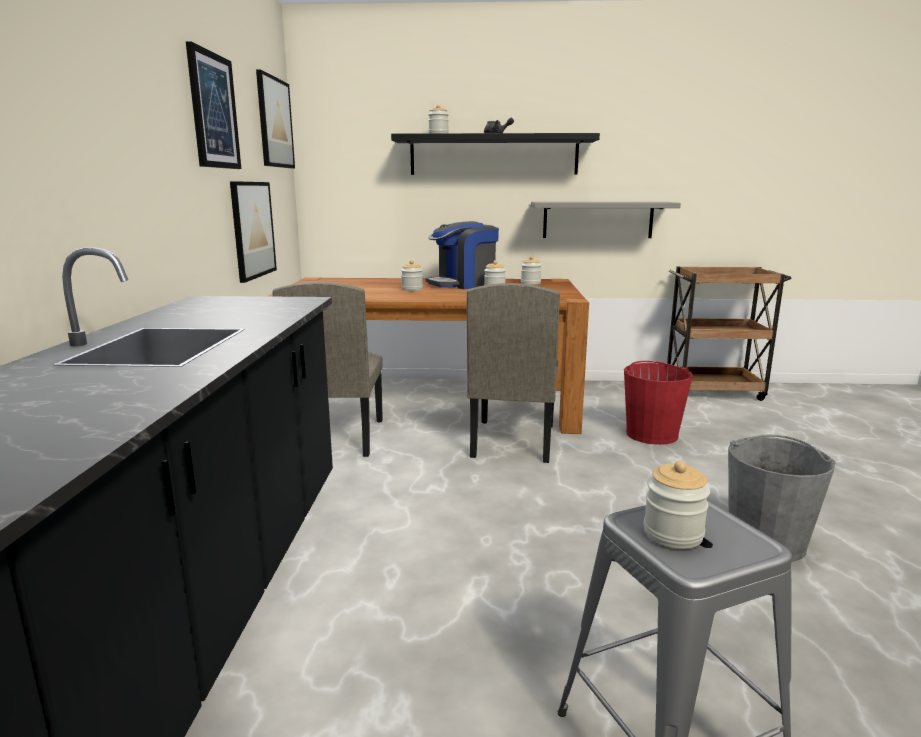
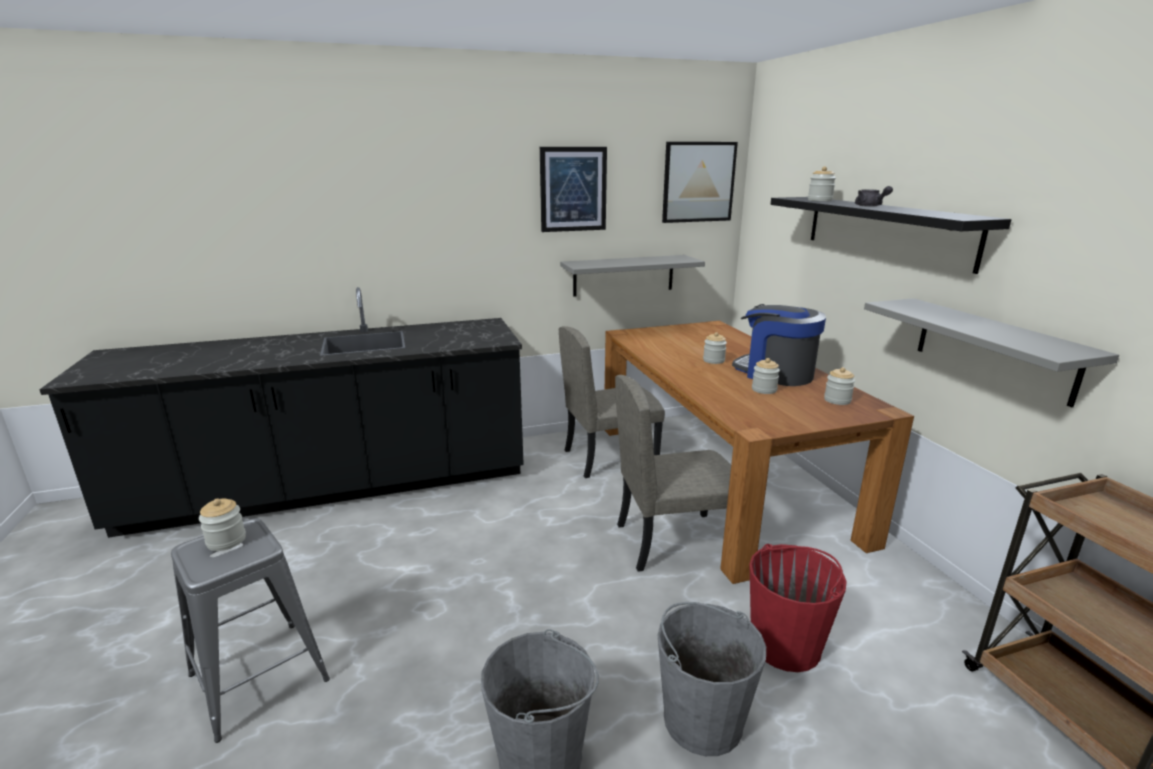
camera: 70 degrees right, 5 degrees up
(252, 229) = (623, 275): picture -> grey shelf
(721, 474) = (702, 719): none -> grey bucket

